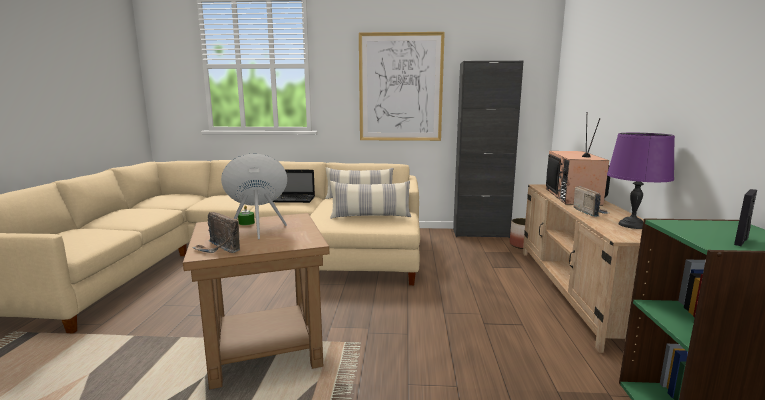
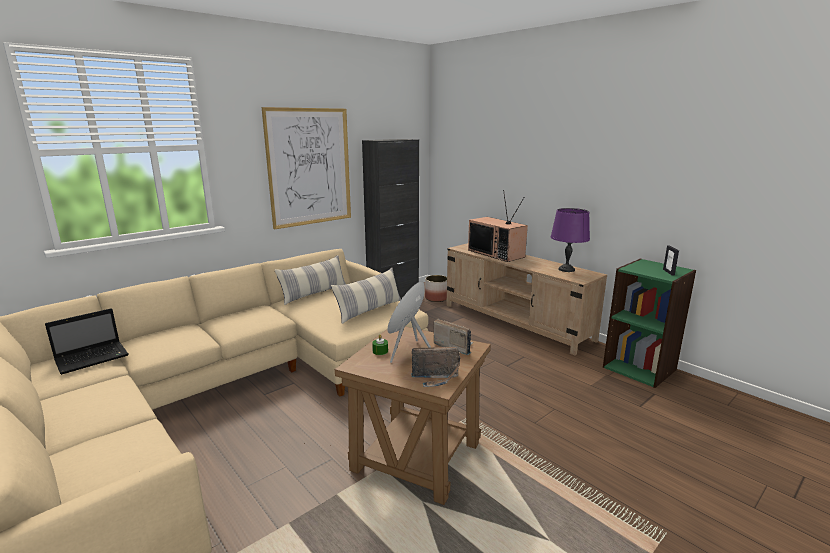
camera: 45 degrees left, 5 degrees up
(294, 199) = (255, 315): laptop -> laptop (93, 358)
(589, 212) = (531, 265): radio -> radio (454, 346)

